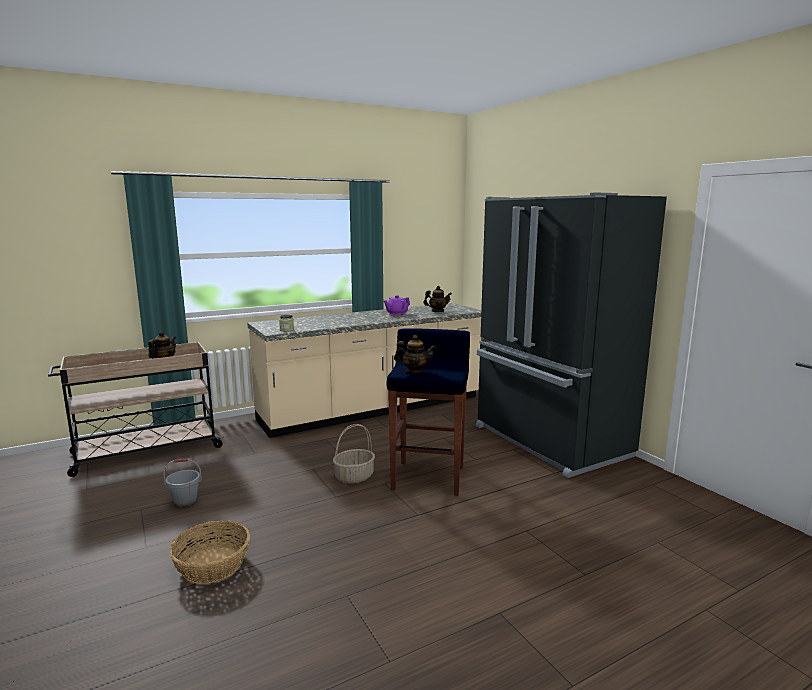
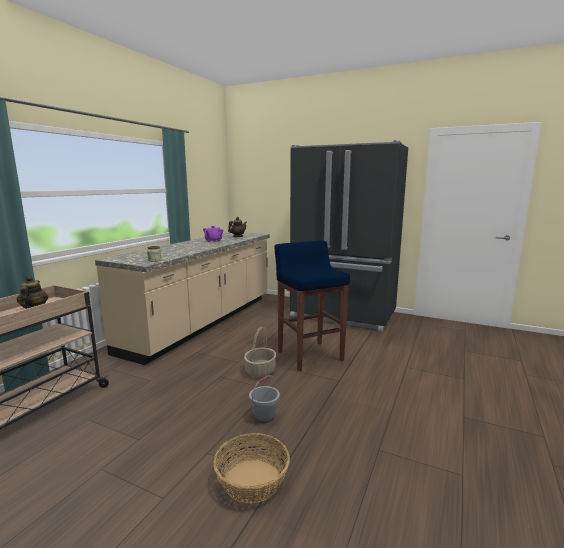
camera: 35 degrees left, 0 degrees up
(185, 501) = (141, 442): grey bucket -> grey bucket (264, 416)
(414, 372) = (310, 274): teapot -> none

